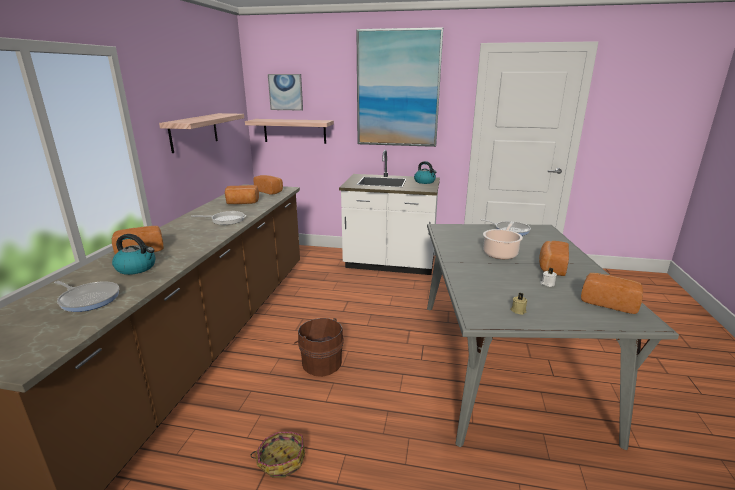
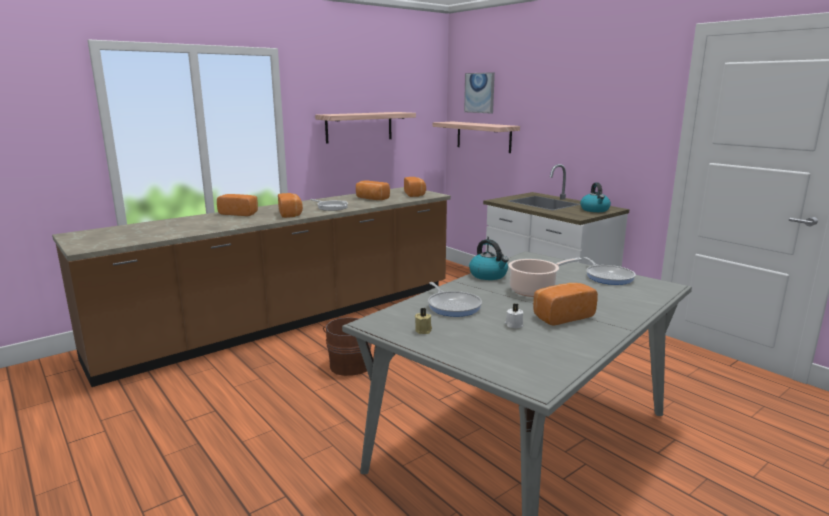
camera: 40 degrees right, 5 degrees down
(88, 299) = (162, 230): frying pan -> frying pan (453, 306)
(137, 268) = (215, 222): kettle -> kettle (489, 275)
(281, 460) = (232, 410): basket -> none
(398, 89) = (589, 89): picture -> none
(608, 302) = (540, 359): bread -> bread (291, 214)

